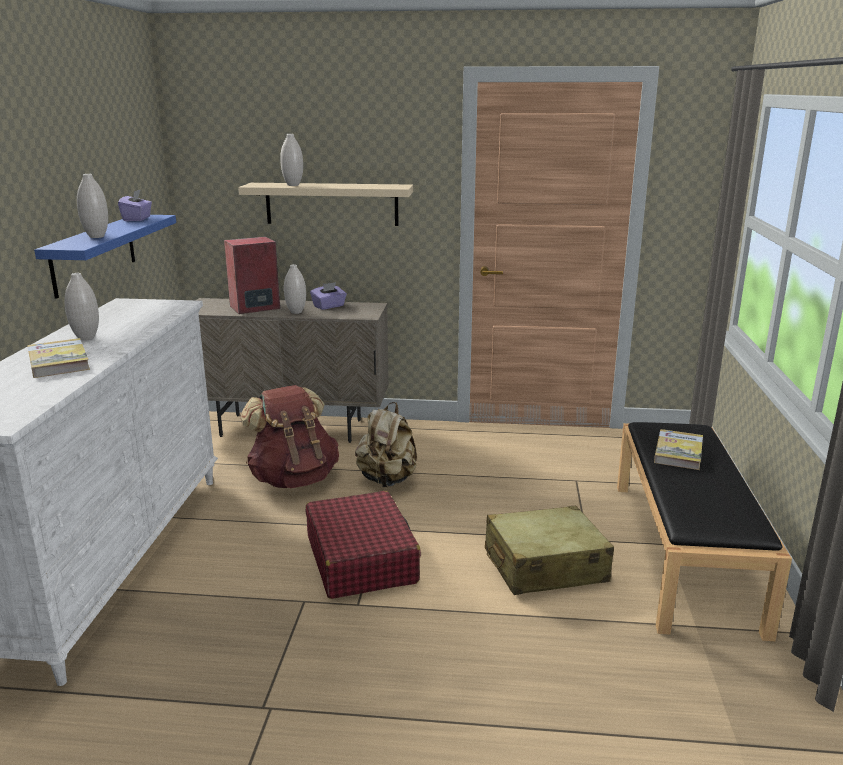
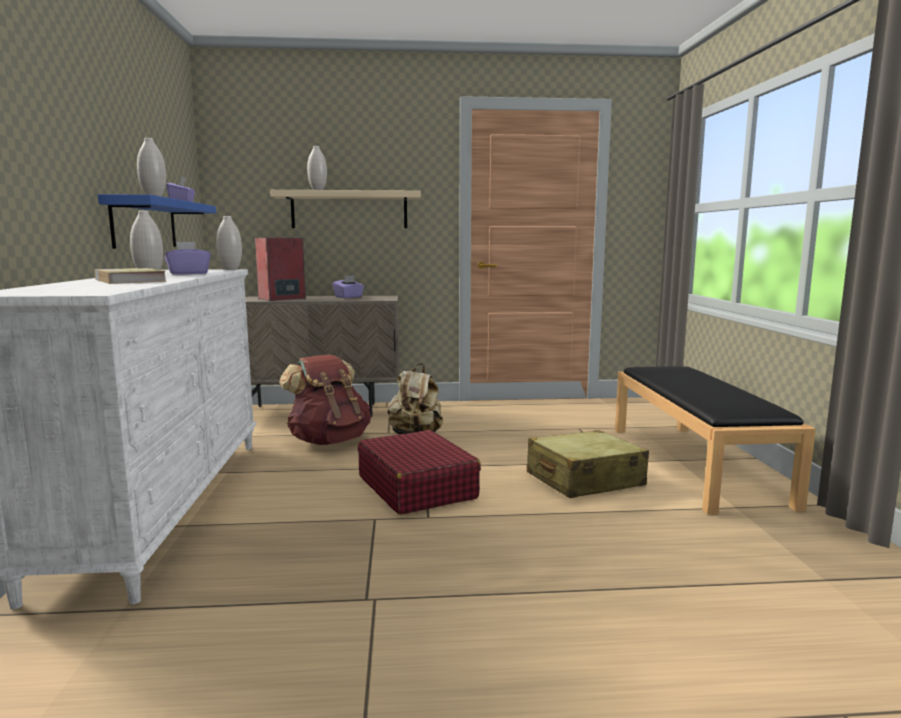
camera: 10 degrees left, 10 degrees down
(129, 326) = (188, 273): none -> purple tissue box
(296, 312) = (321, 299): white vase -> white vase (230, 269)
(678, 452) = (679, 378): book -> none

